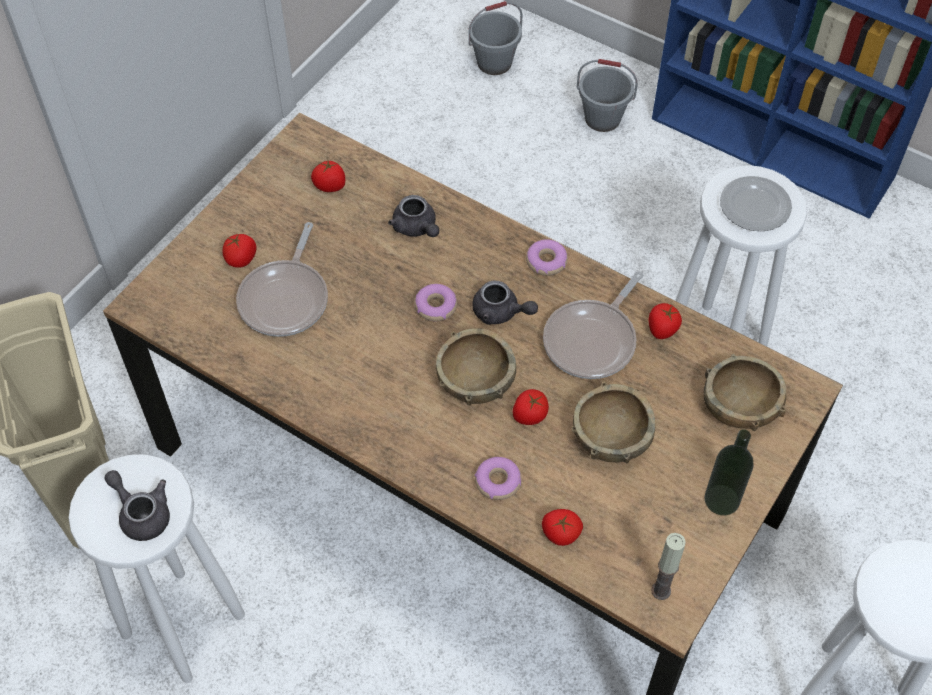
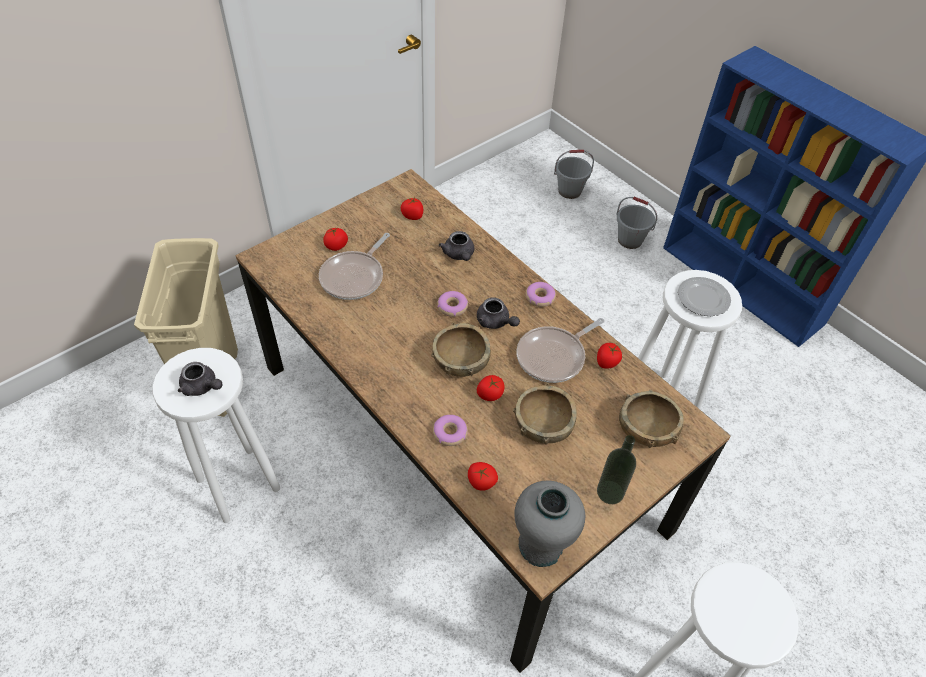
camera: 15 degrees right, 5 degrees down
(142, 513) = (202, 387): grey teapot -> grey teapot turned 150 degrees clockwise
(661, 590) = (541, 544): candle -> grey vase

